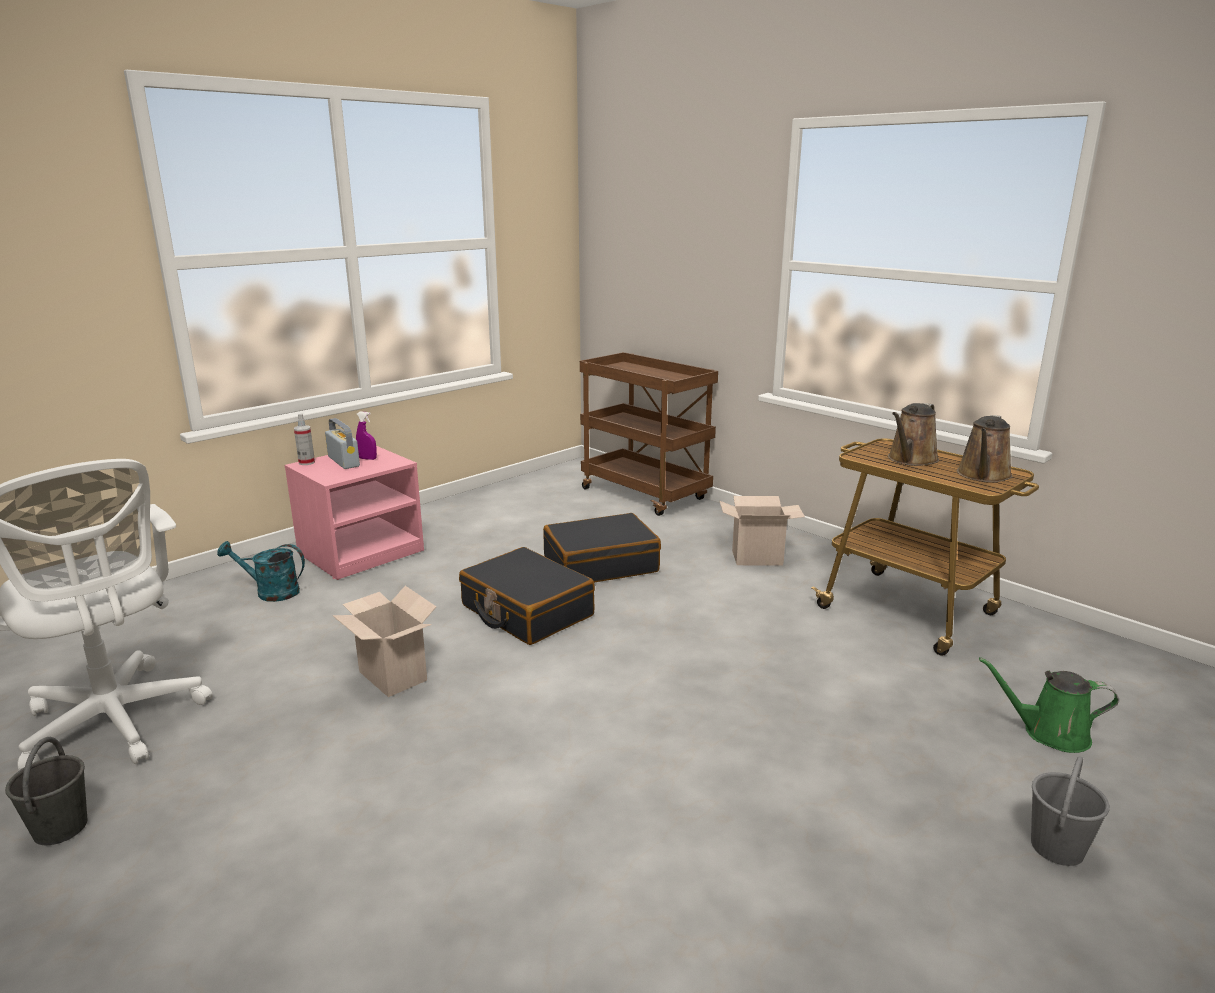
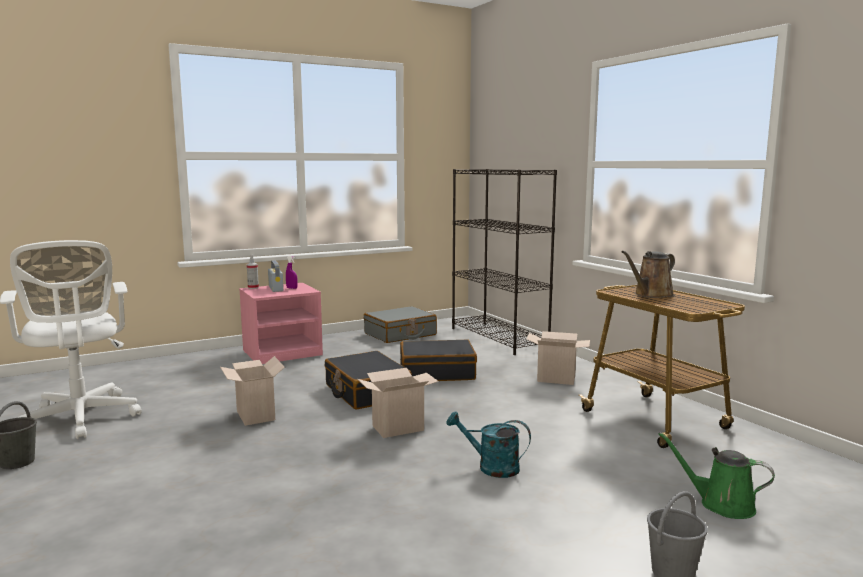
camera: 15 degrees right, 10 degrees down
(270, 592) = (213, 367): turquoise watering can -> turquoise watering can (491, 467)
(511, 500) = (400, 334): none -> grey suitcase
(607, 669) = (399, 427): none -> cardboard box
(646, 494) = (499, 338): brown cart -> black bookcase
(983, 476) = (700, 305): brown watering can -> none

